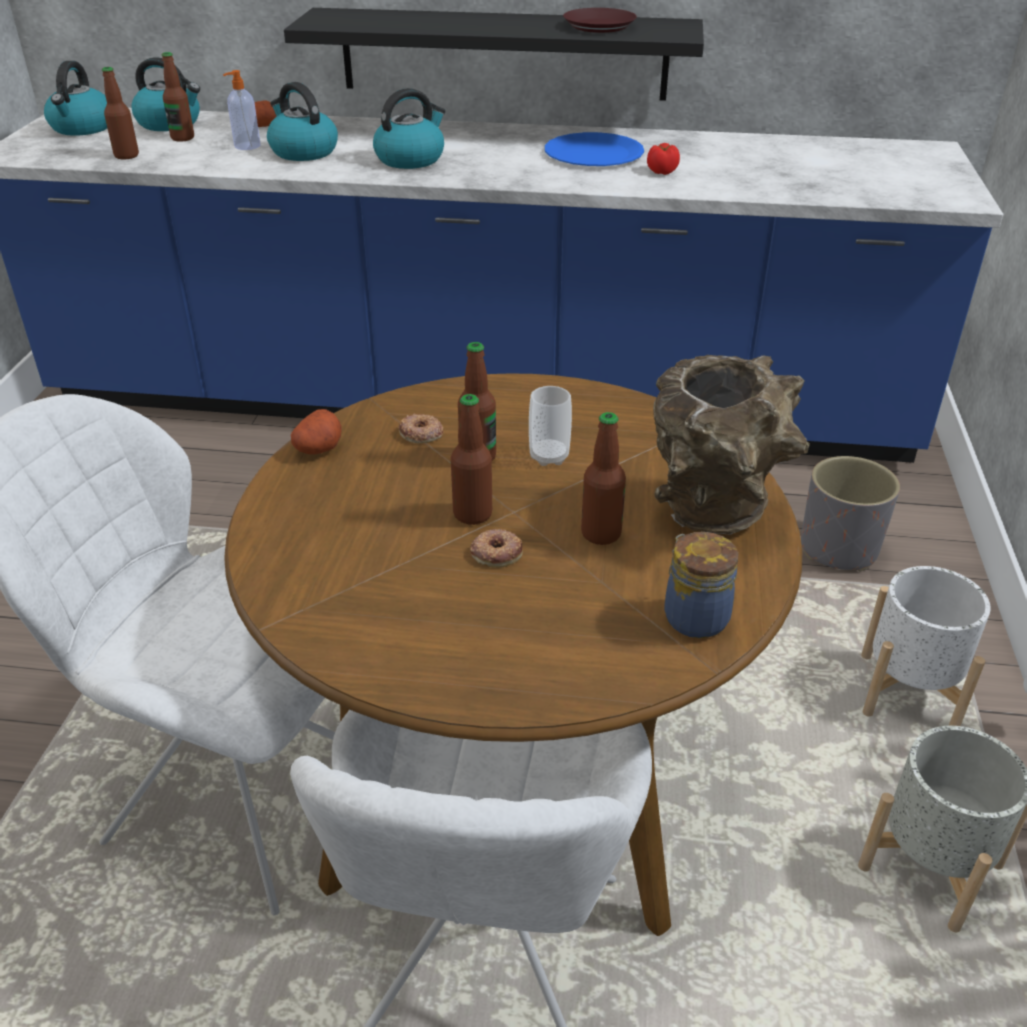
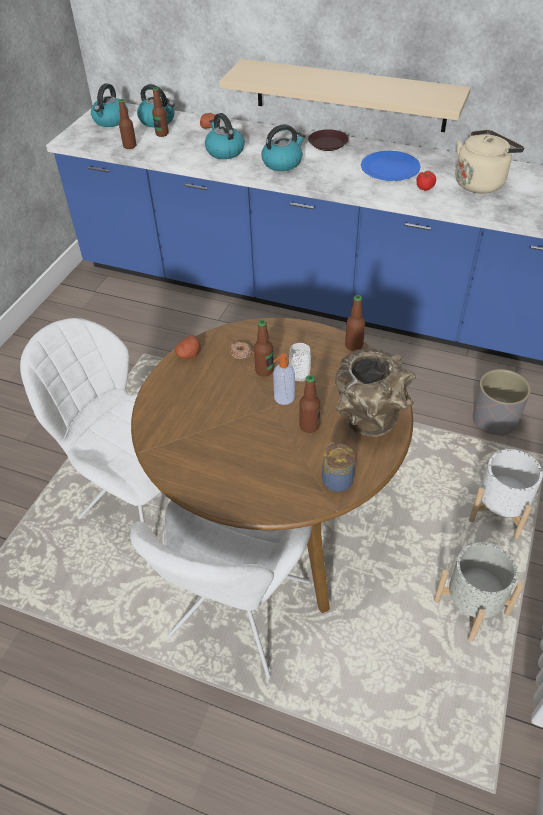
camera: 15 degrees right, 10 degrees up
(246, 146) = (195, 144): soap dispenser -> soap dispenser (283, 398)
(472, 514) = (251, 405): bottle -> bottle (354, 346)
(496, 552) = (255, 429): donut -> none
(503, 54) = (349, 95): black shelf -> beige shelf
(600, 26) = (403, 91): brown plate -> brown plate (328, 144)
(747, 160) = (481, 182): none -> beige kettle

